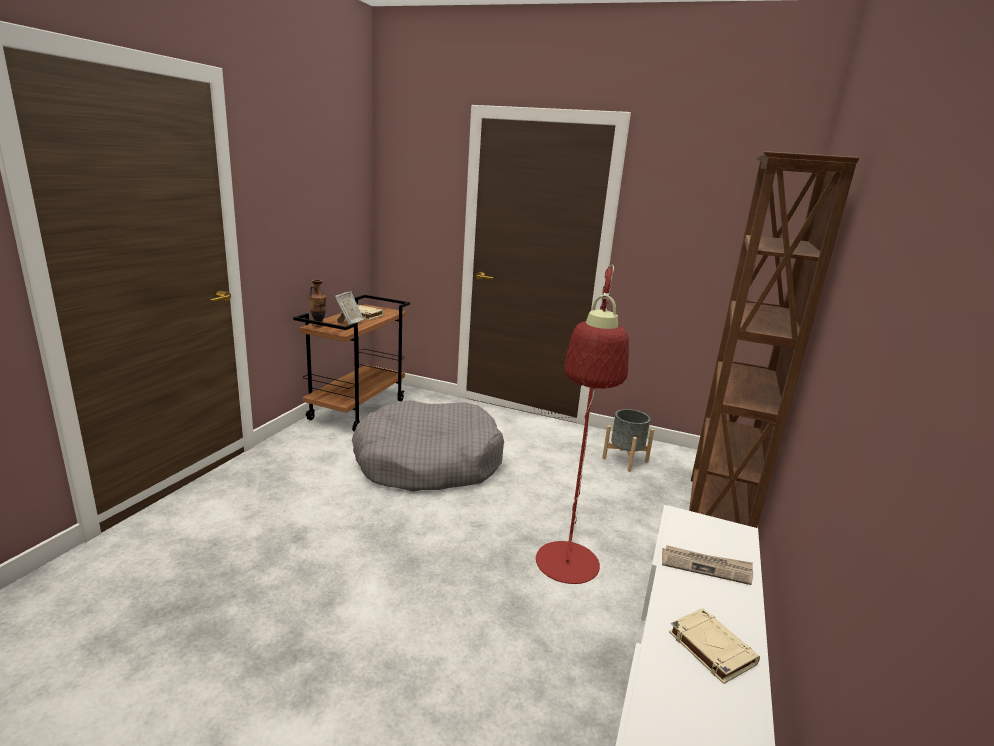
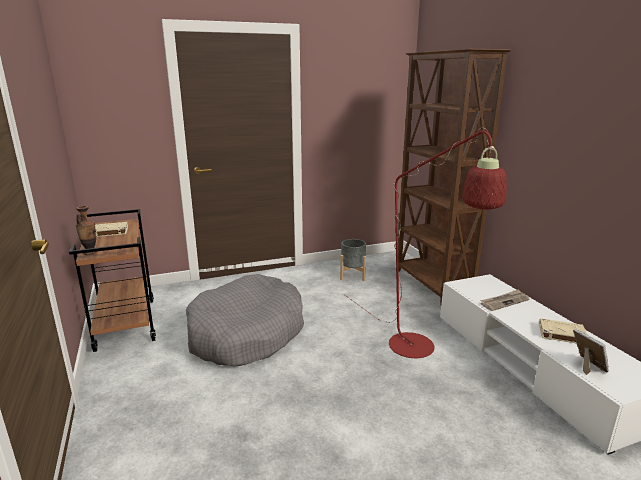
camera: 40 degrees left, 0 degrees up
(350, 323) = (114, 241): picture frame -> picture frame (588, 367)

